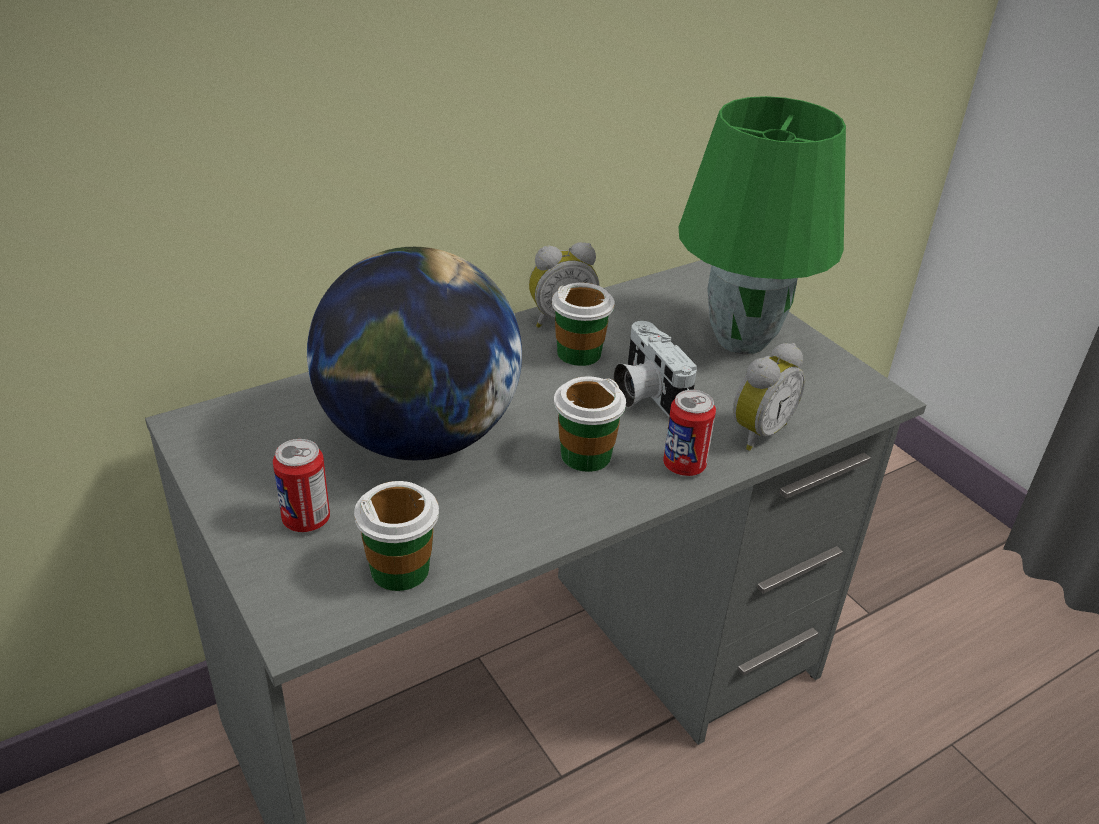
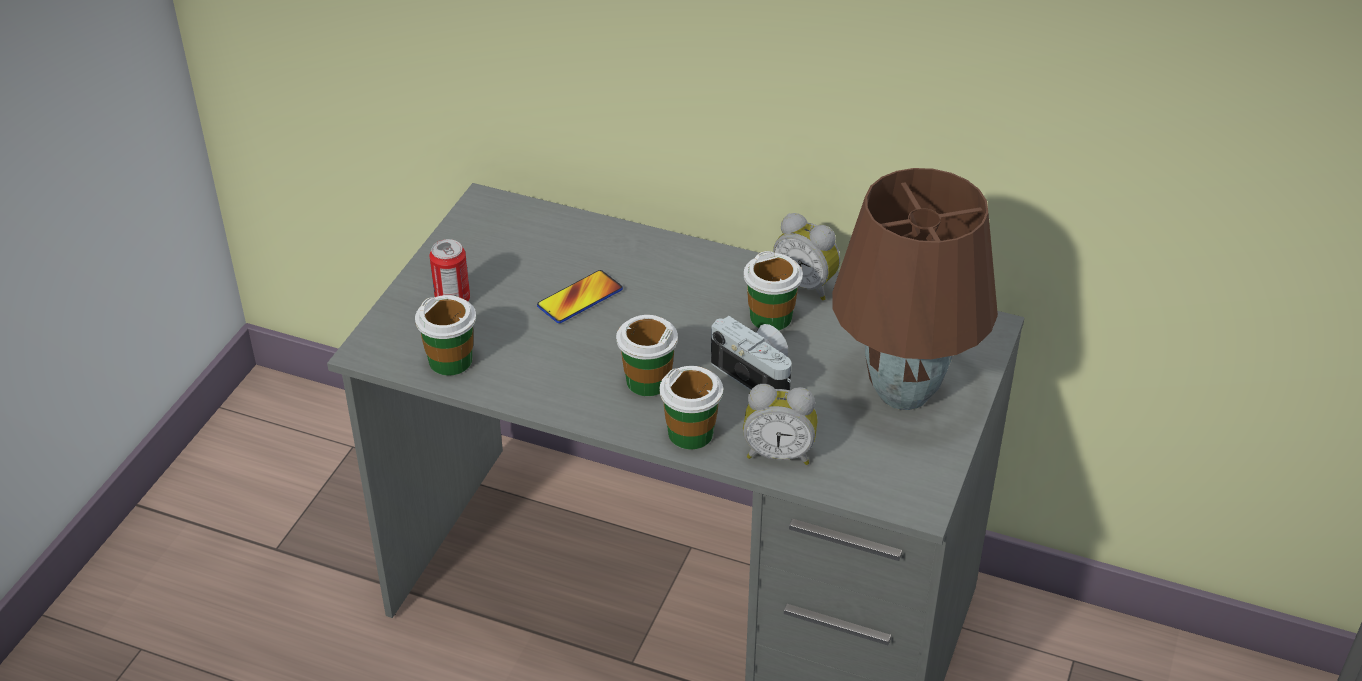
camera: 55 degrees right, 5 degrees up
(419, 437) = (580, 298): globe -> phone
(644, 393) = (759, 374): camera -> camera turned 105 degrees clockwise
(684, 466) = (691, 433): can -> cup
(742, 339) = (905, 392): green table lamp -> brown table lamp

